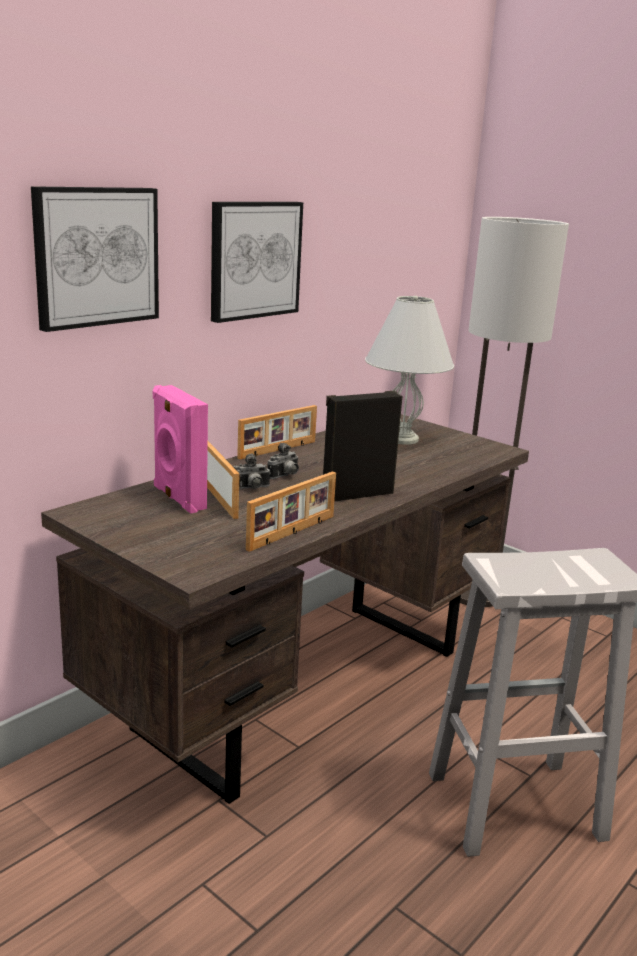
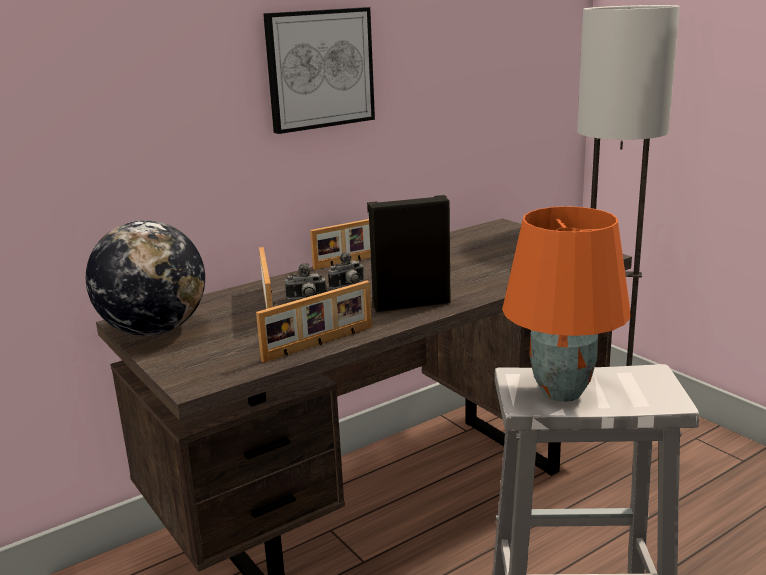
camera: 15 degrees right, 0 degrees up
(96, 256) = (135, 74): picture -> none
(113, 521) = (154, 330): none -> globe
(177, 498) = (229, 309): pink speaker -> none
(401, 439) = (495, 246): white table lamp -> none
(533, 574) = (561, 393): none -> orange table lamp

